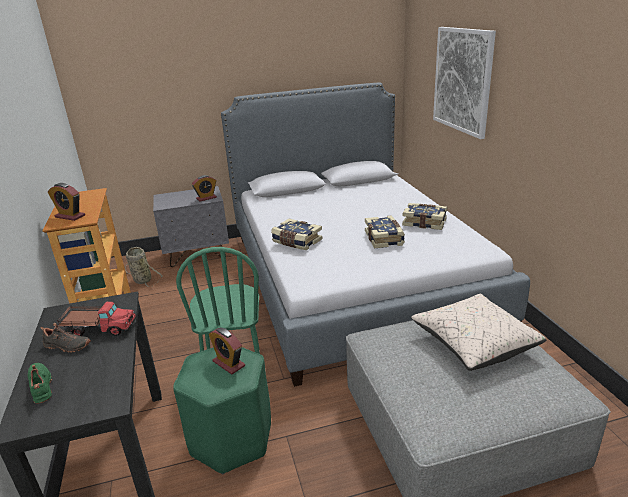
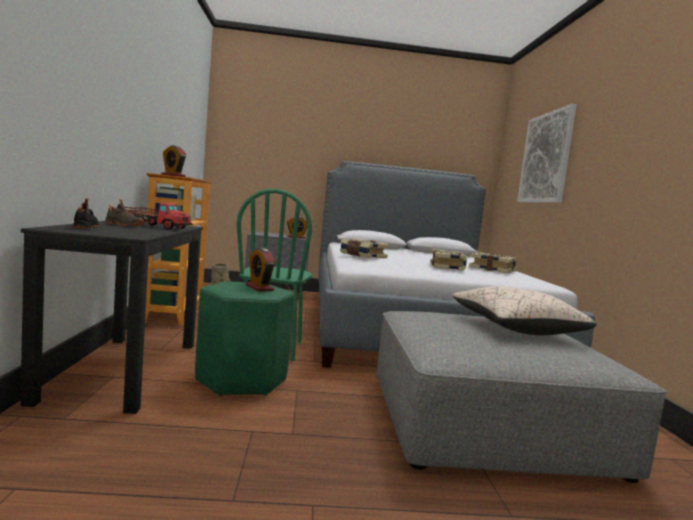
camera: 10 degrees right, 20 degrees down
(42, 386) = (86, 227): green shoe -> black shoe

